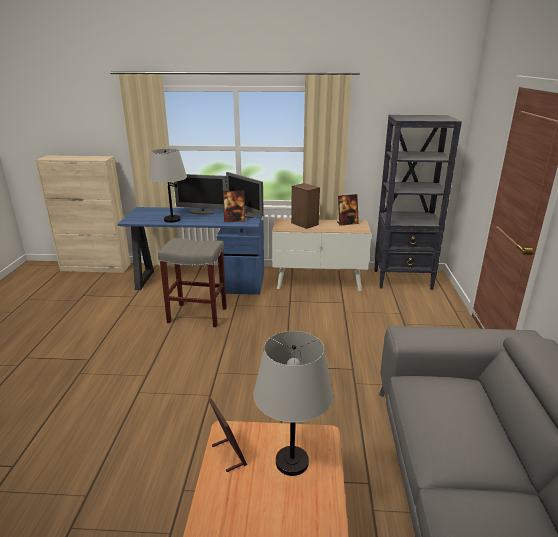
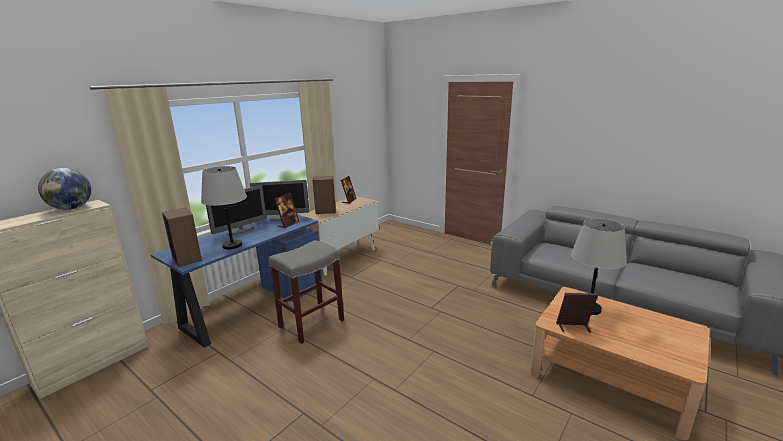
camera: 55 degrees left, 5 degrees down
(91, 158) = (71, 208): none -> globe
(137, 217) = (187, 259): none -> speaker
(403, 280) = (382, 233): black bookcase -> none

